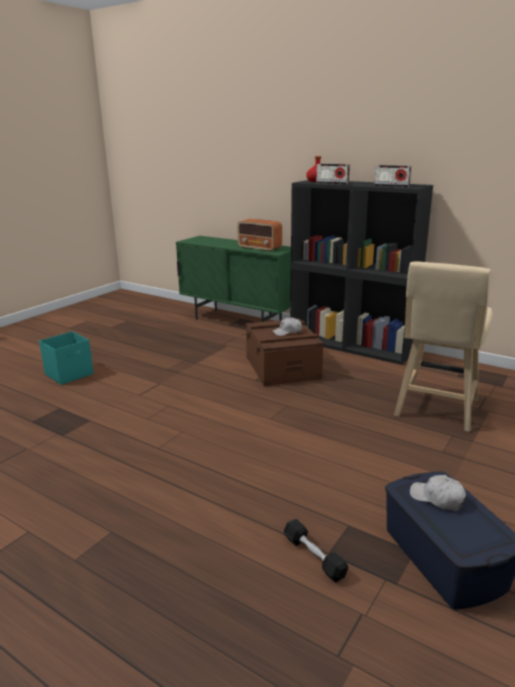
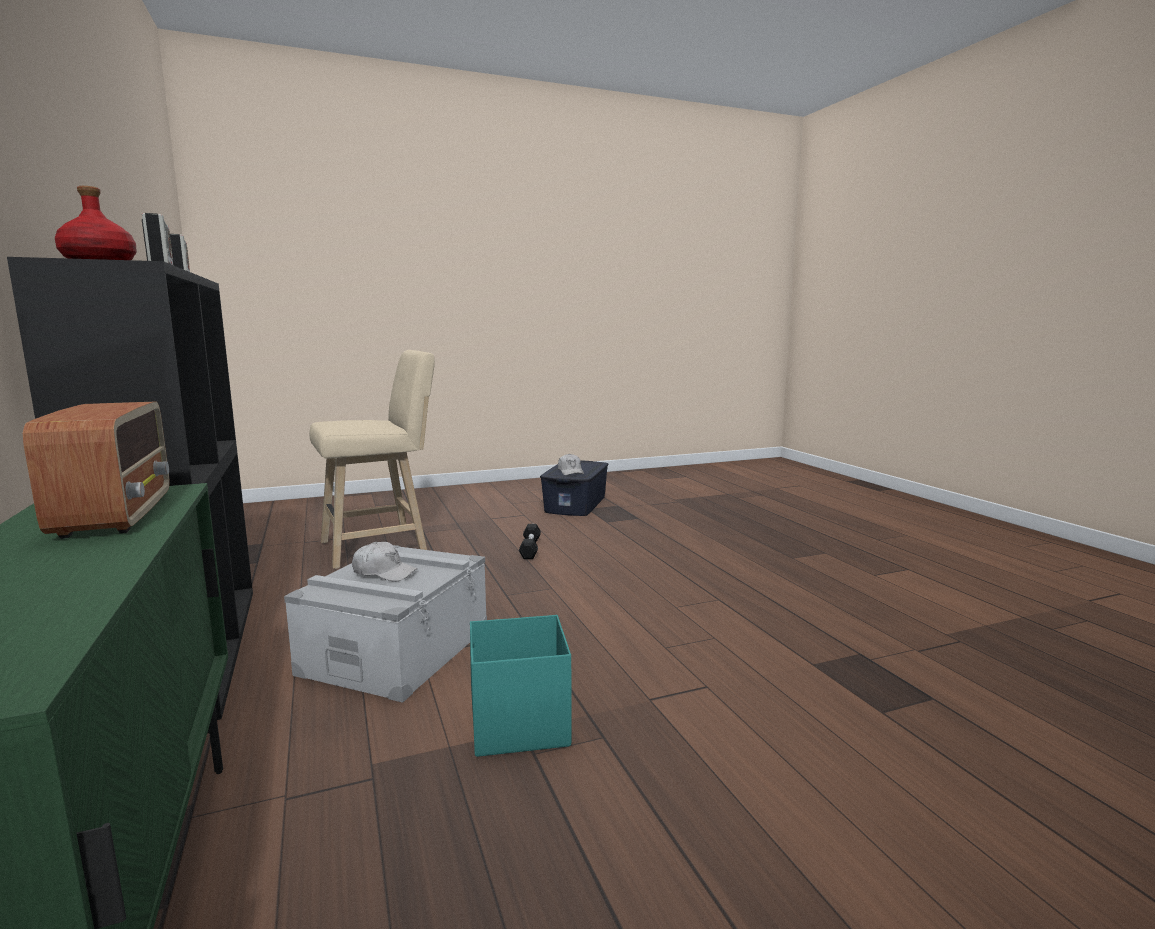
camera: 145 degrees left, 10 degrees down
(70, 374) = (881, 833): turquoise storage box -> turquoise storage box (517, 725)
(282, 367) = (396, 650): brown storage box -> grey storage box
(314, 557) = (649, 519): black dumbbell -> black dumbbell (530, 548)

